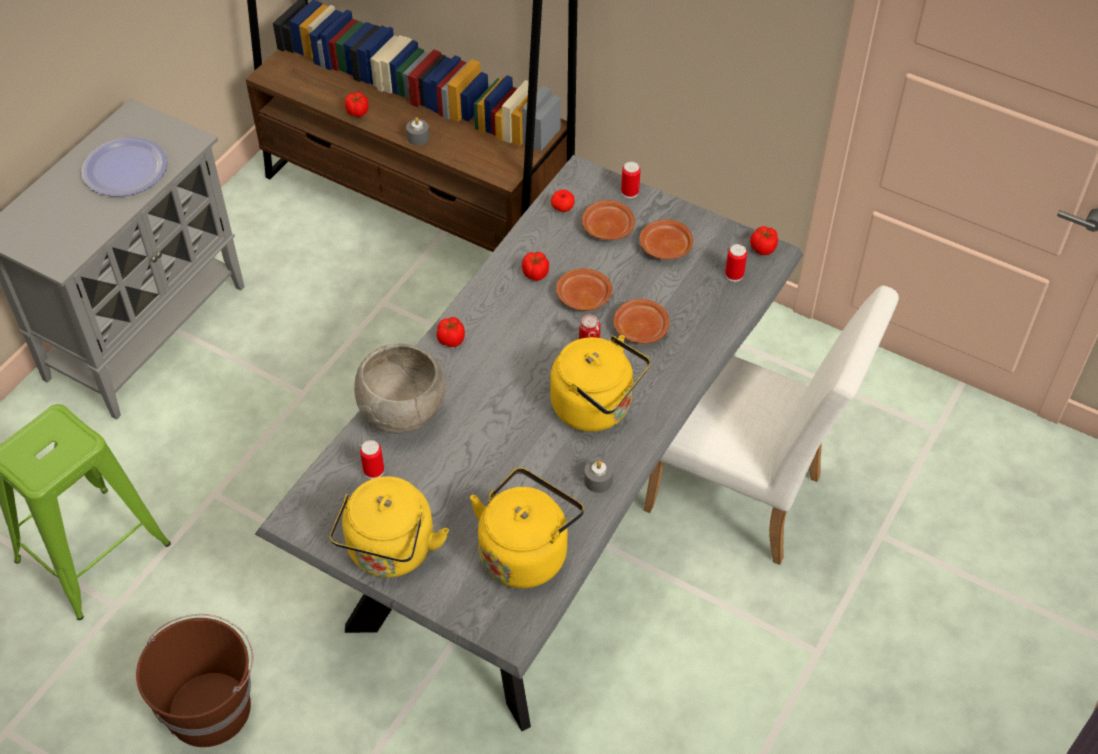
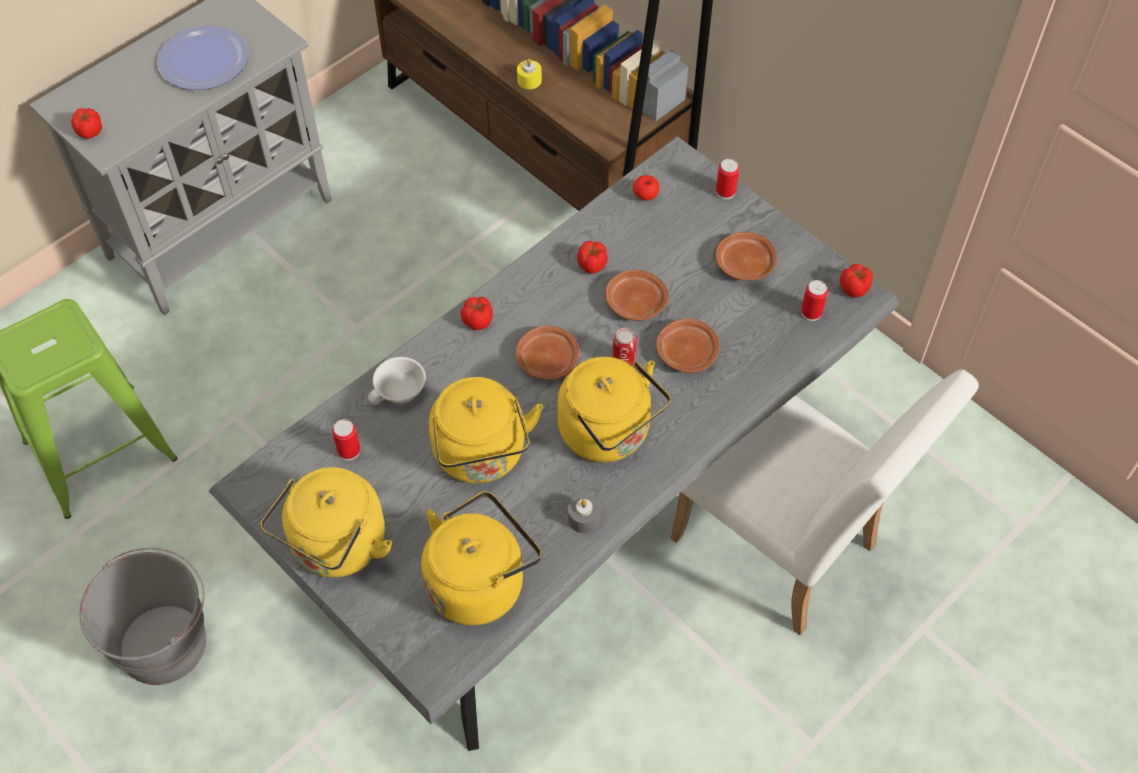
camera: 15 degrees right, 5 degrees up
(210, 706) = (164, 642): brown bucket -> grey bucket
(357, 112) = (475, 40): tomato -> tomato (89, 132)
(403, 413) = (400, 393): grey bowl -> white cup
(418, 137) = (529, 80): grey candle -> yellow candle
(493, 449) = (482, 456): none -> yellow kettle
(607, 227) = (687, 227): brown plate -> brown plate (547, 359)

